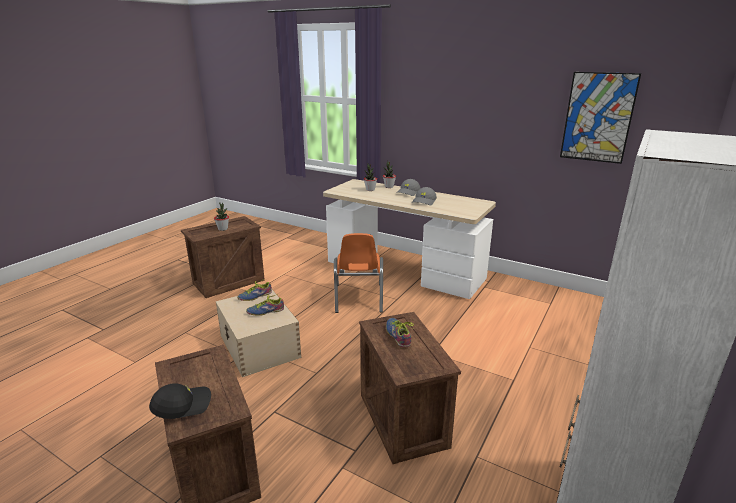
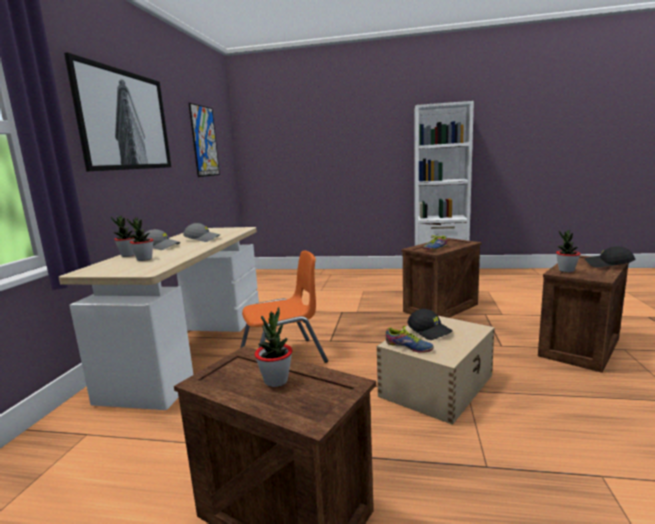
camera: 110 degrees left, 10 degrees down
(211, 363) = (566, 270): none -> potted plant
(265, 310) = (430, 331): shoe -> black cap
(455, 96) = (124, 120): none -> picture

